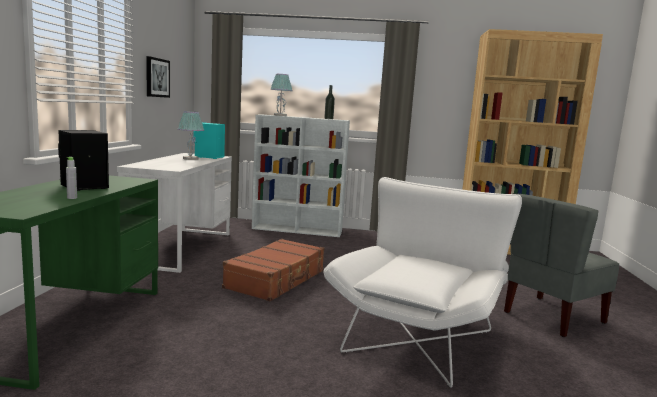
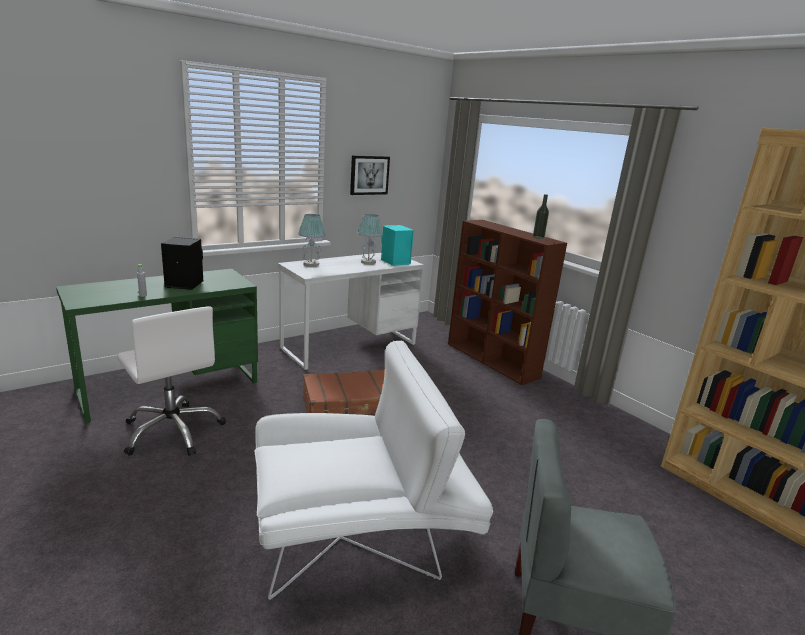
camera: 45 degrees right, 10 degrees up
(158, 350) = (173, 431): none -> white office chair
(280, 115) = (490, 225): table lamp -> table lamp (311, 264)
(298, 230) = (492, 360): white bookcase -> brown bookcase

